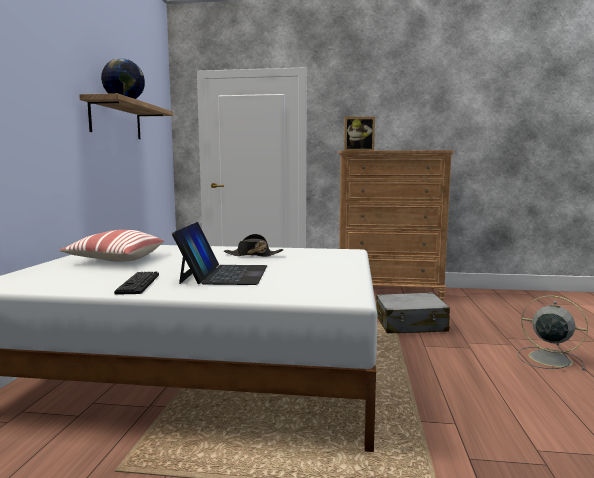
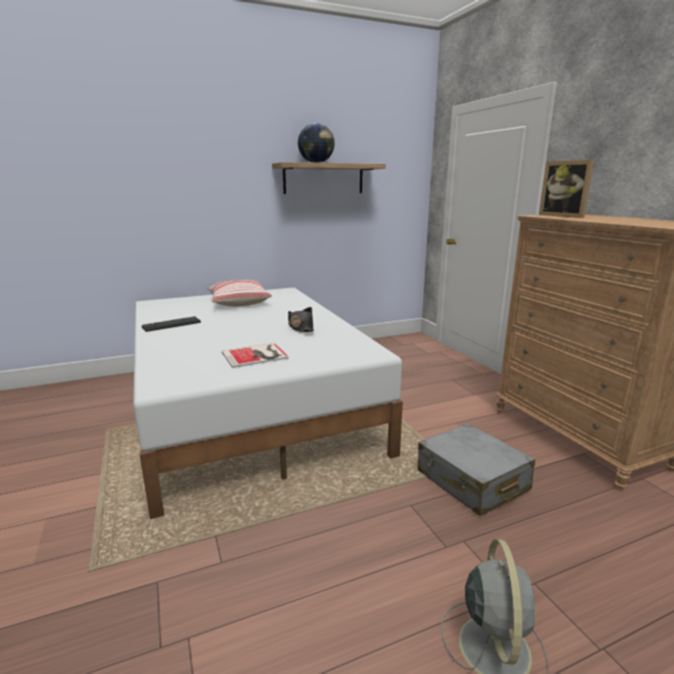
camera: 60 degrees right, 10 degrees up
(224, 274) = (216, 336): laptop -> none
(308, 270) = (256, 355): none -> book

